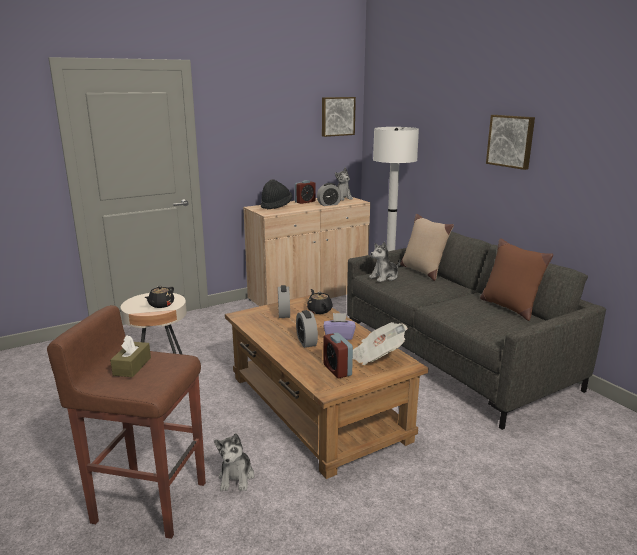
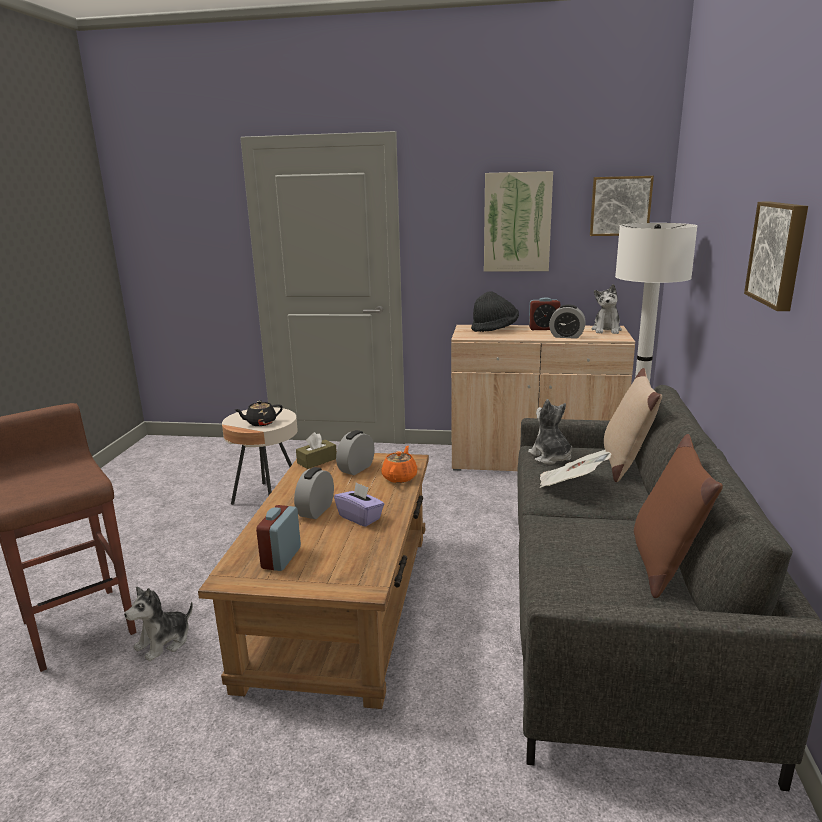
camera: 40 degrees right, 0 degrees up
(132, 366) = (49, 472): brown tissue box -> brown tissue box (317, 461)
(278, 129) = (517, 222): none -> picture
(319, 310) = (400, 477): black teapot -> orange teapot
(376, 356) = (351, 560): newspaper -> newspaper (570, 486)
(384, 277) = (550, 457): plush toy -> plush toy turned 60 degrees clockwise

